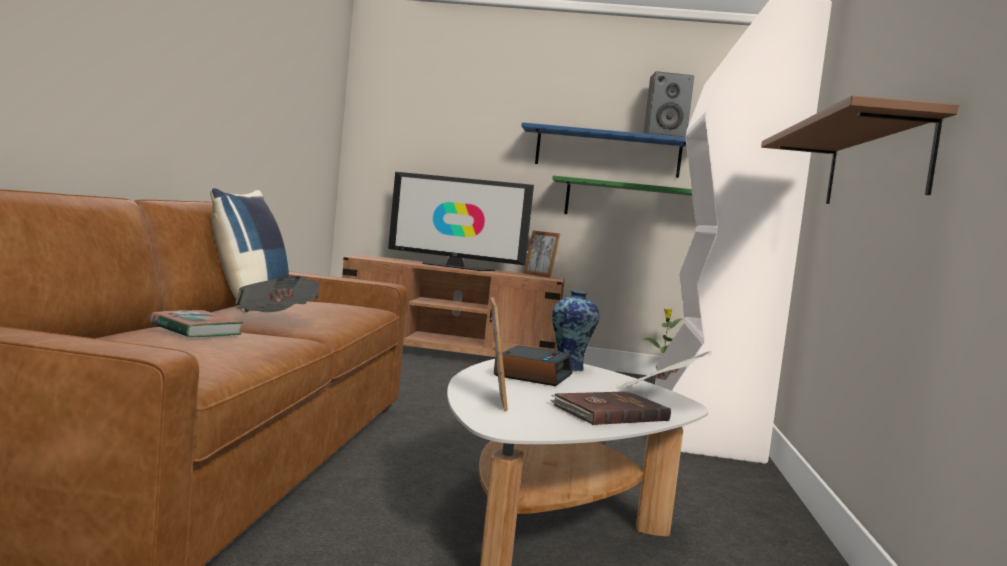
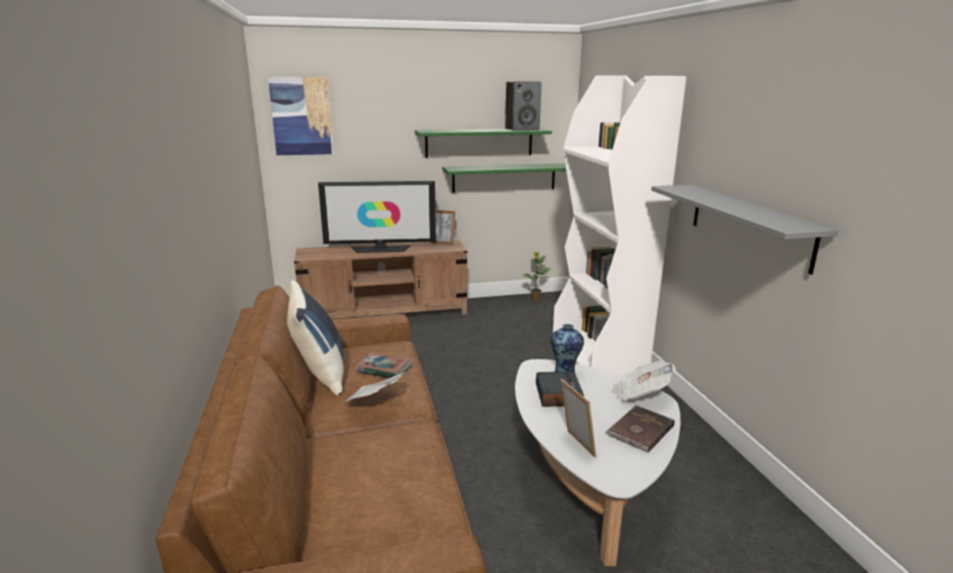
camera: 20 degrees left, 15 degrees up
(195, 330) = (362, 453): book -> book (384, 369)
(396, 98) = (301, 116): none -> picture
(608, 153) = (479, 142): blue shelf -> green shelf
(875, 165) = (748, 225): brown shelf -> grey shelf

